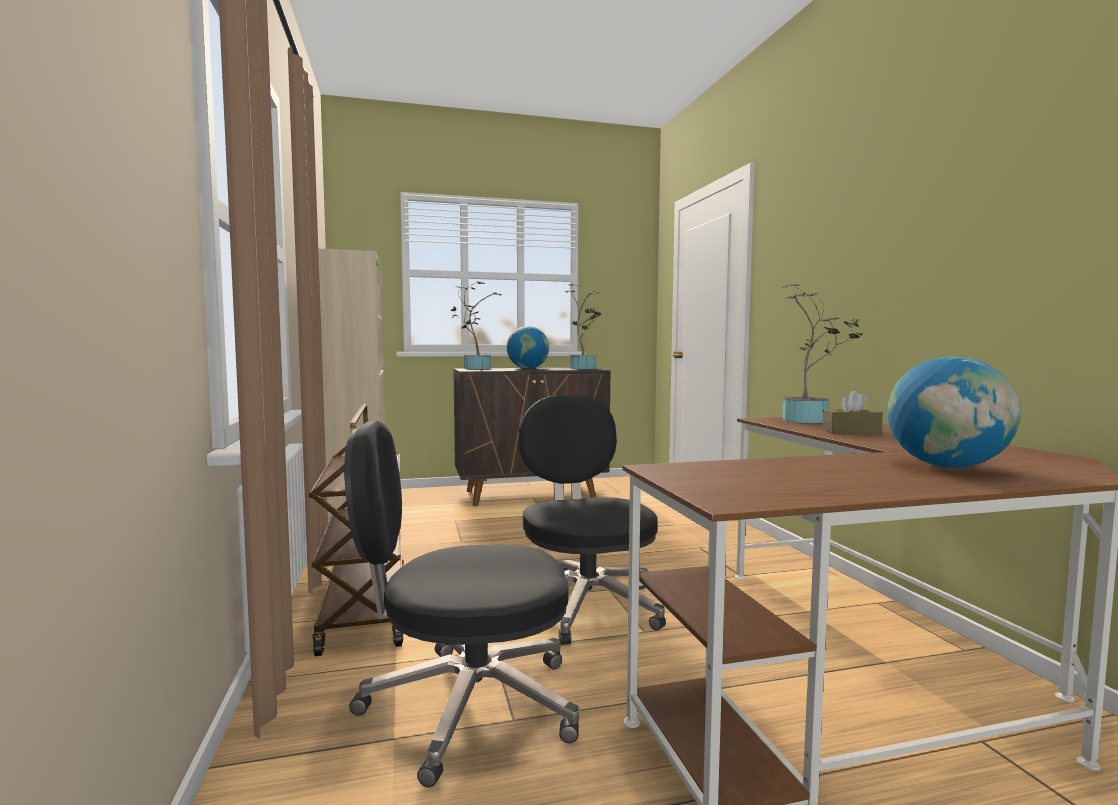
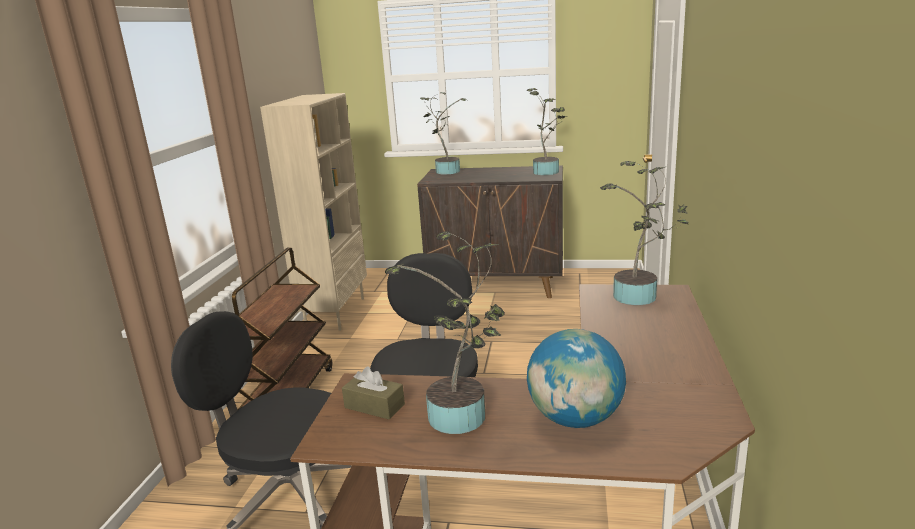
camera: 25 degrees right, 15 degrees up
(527, 368) = (491, 173): globe -> none
(842, 475) = (462, 419): none -> potted plant
(851, 431) = (630, 330): brown tissue box -> brown tissue box (374, 406)

